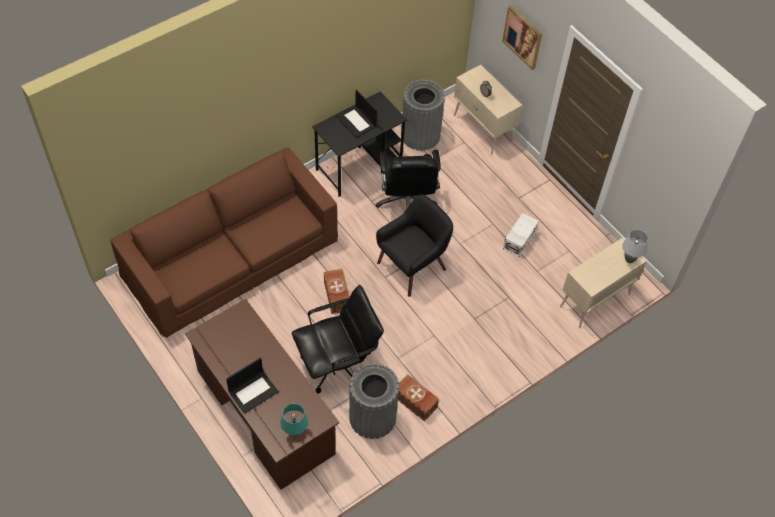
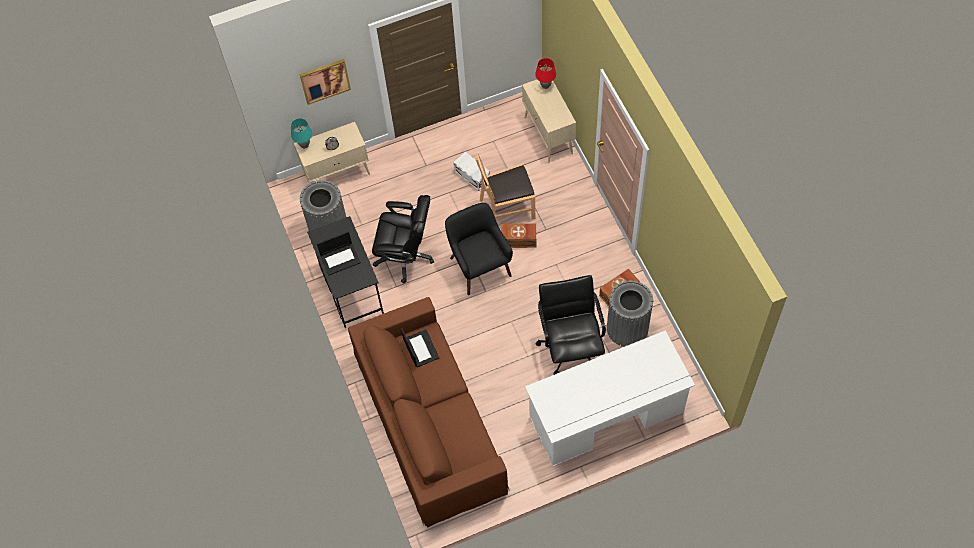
camera: 70 degrees left, 5 degrees up
(253, 391) = (623, 392): laptop -> laptop (420, 348)
(264, 413) = (606, 414): brown desk -> white desk
(295, 433) = (670, 365): turquoise table lamp -> turquoise table lamp (304, 145)
(336, 297) = (497, 335): brown storage box -> brown storage box (519, 240)
(490, 278) = (507, 208): none -> brown chair
(629, 259) = (545, 85): grey table lamp -> red table lamp

